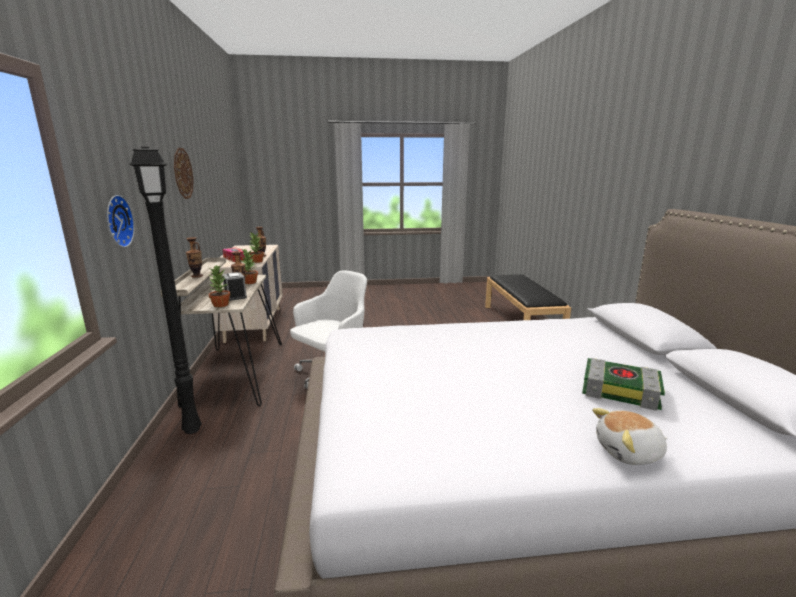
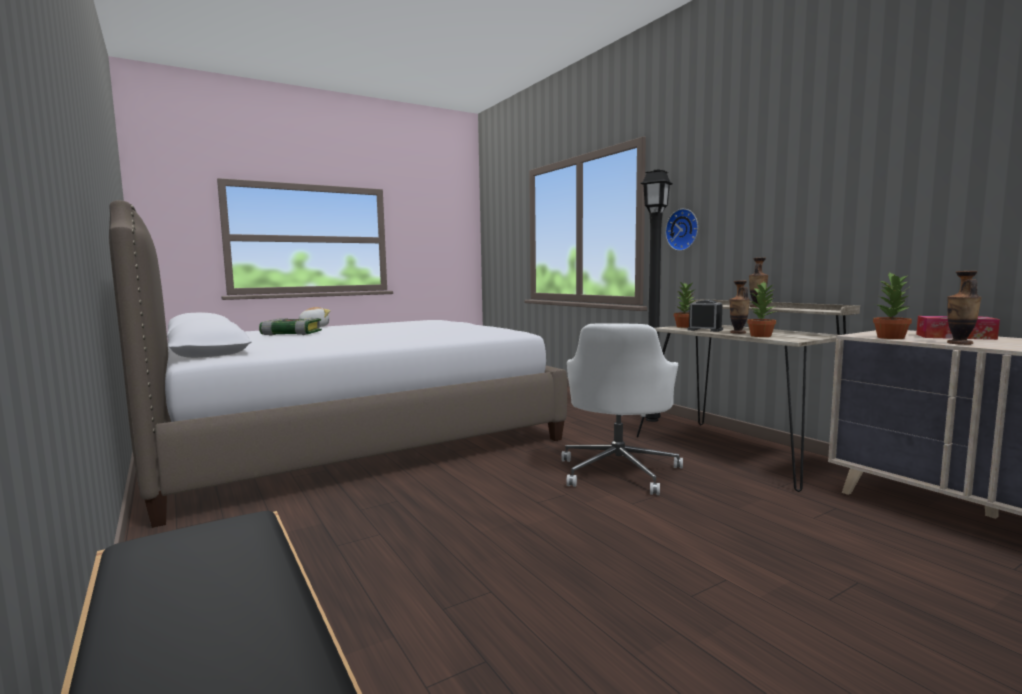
camera: 155 degrees right, 10 degrees down
(183, 173) = (860, 169): wall clock -> none

